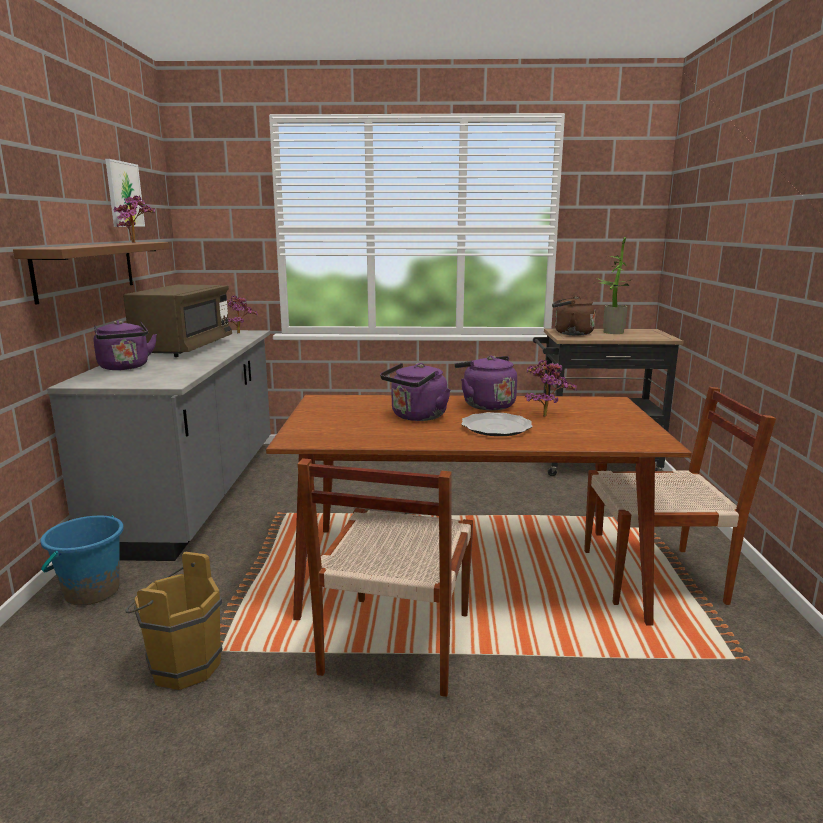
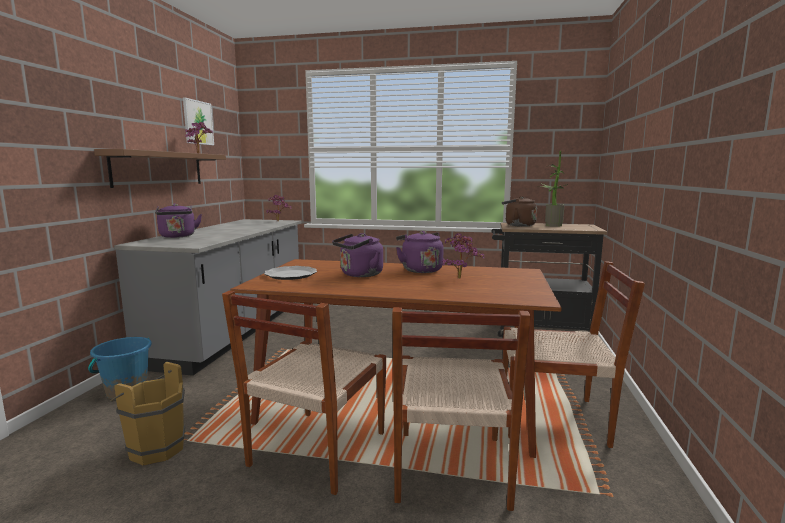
camera: 10 degrees right, 5 degrees down
(185, 348) = (231, 228): brown microwave -> none
(496, 427) = (413, 283): plate -> plate (290, 275)
(566, 652) = (451, 471): none -> chair

